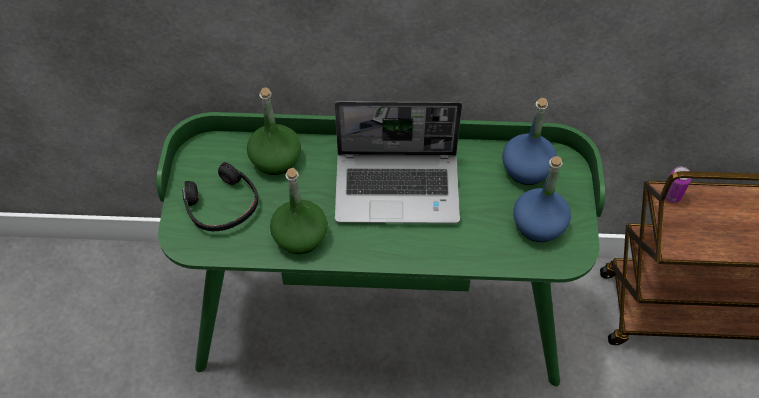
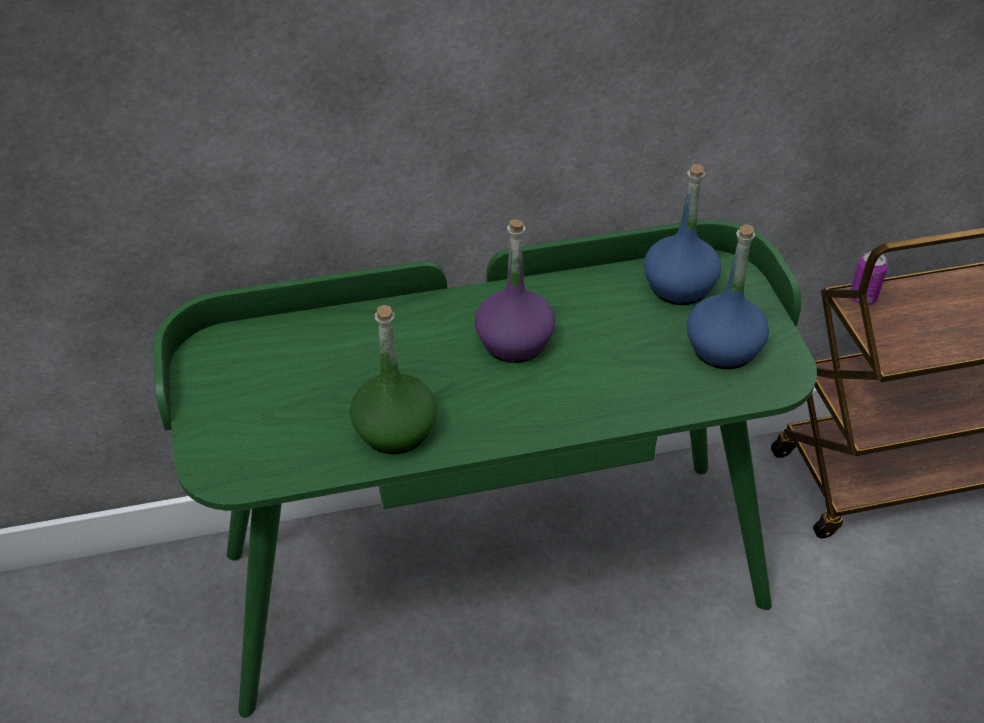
camera: 15 degrees left, 10 degrees down
(222, 205) = (264, 414): black headphones -> none
(276, 159) = (325, 341): green bottle -> none
(399, 188) = (514, 342): laptop -> purple bottle

